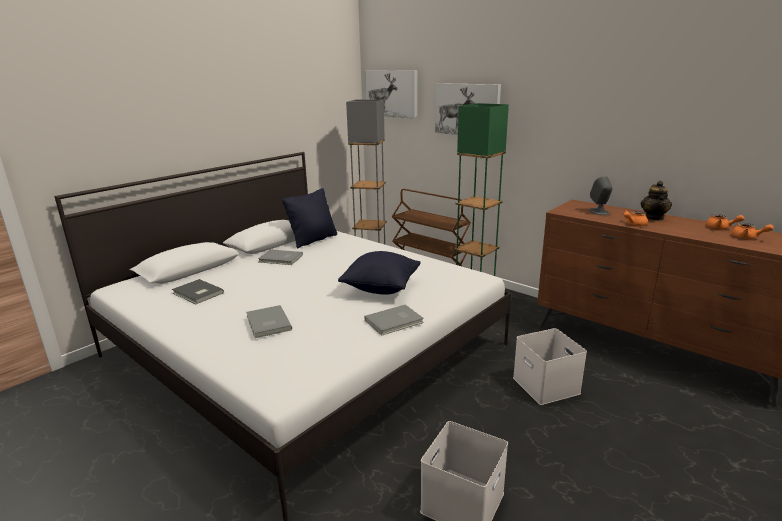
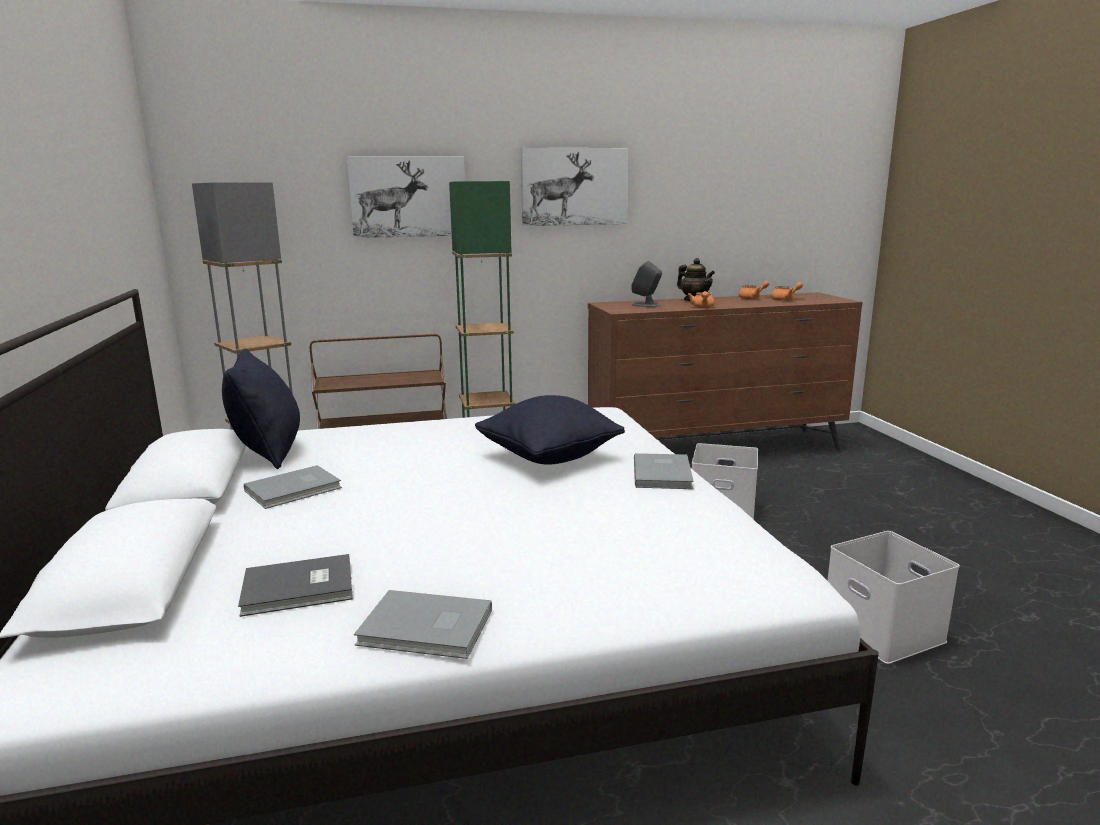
camera: 55 degrees left, 5 degrees down
(267, 323) = (559, 546): grey book -> grey book (426, 629)
(392, 93) = (239, 176): picture -> picture (574, 187)

